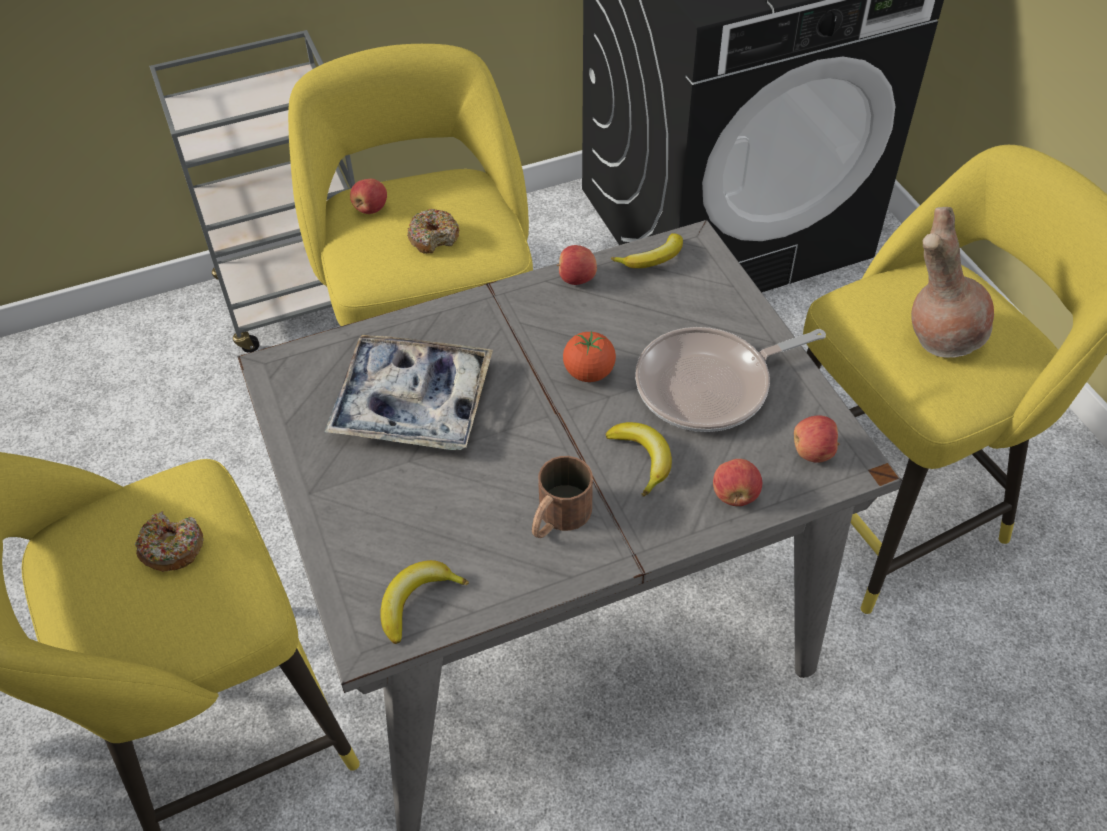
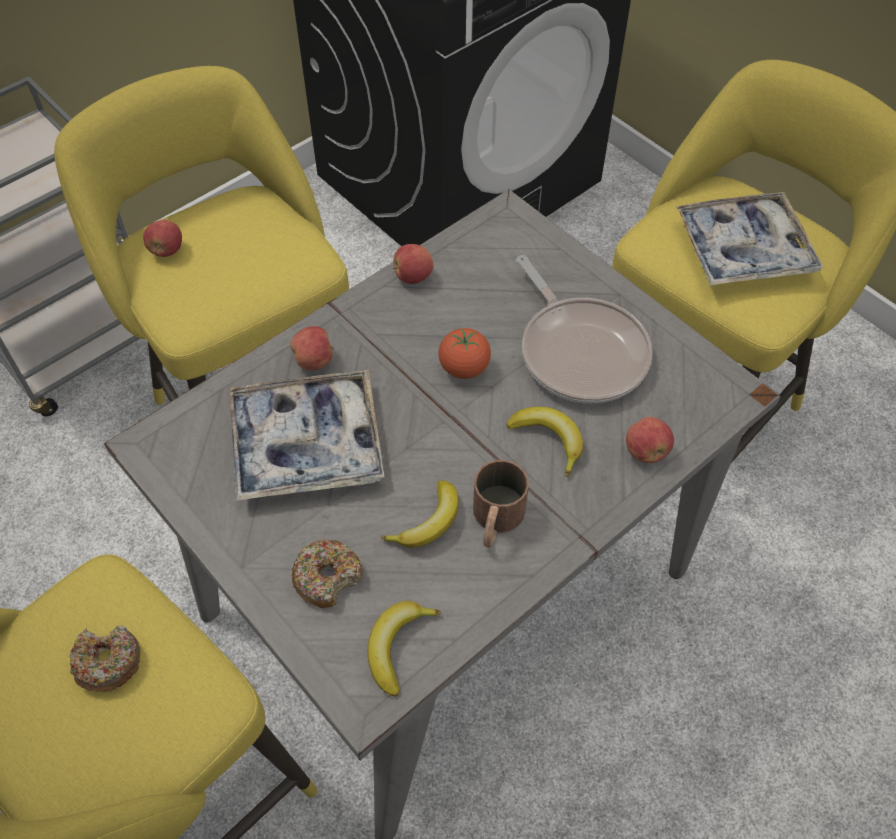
camera: 20 degrees left, 5 degrees up
(434, 237) = (243, 265): donut -> donut (327, 577)
(653, 259) = (476, 239): banana -> banana (428, 522)
(710, 385) = (580, 351): frying pan -> frying pan turned 75 degrees counterclockwise
(813, 452) = (696, 390): apple -> apple (314, 360)
(941, 336) = (743, 249): brown vase -> tray

